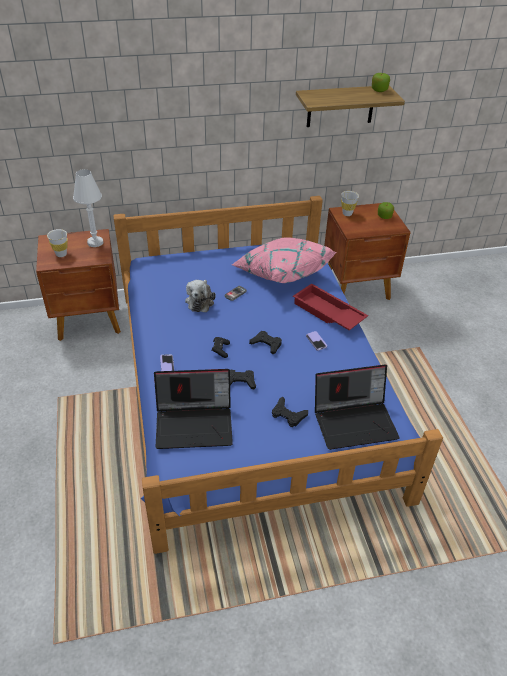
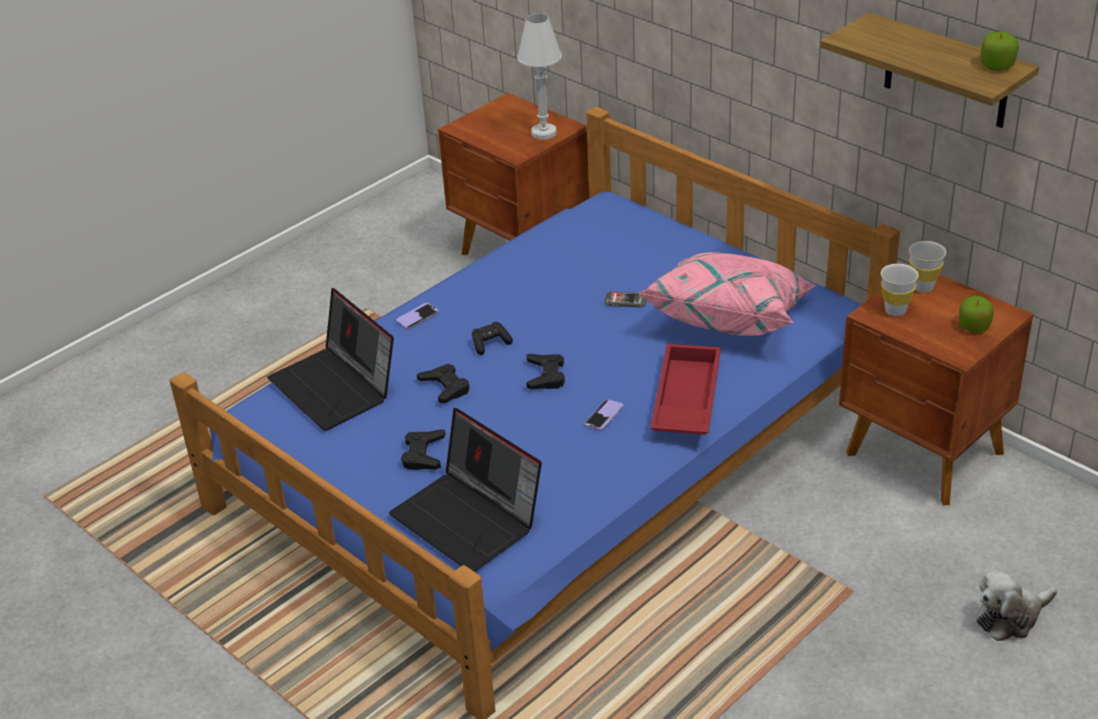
camera: 60 degrees right, 5 degrees down
(61, 254) = (489, 125): white cup -> white cup (895, 311)
(200, 301) = (573, 281): plush toy -> plush toy (1011, 617)

